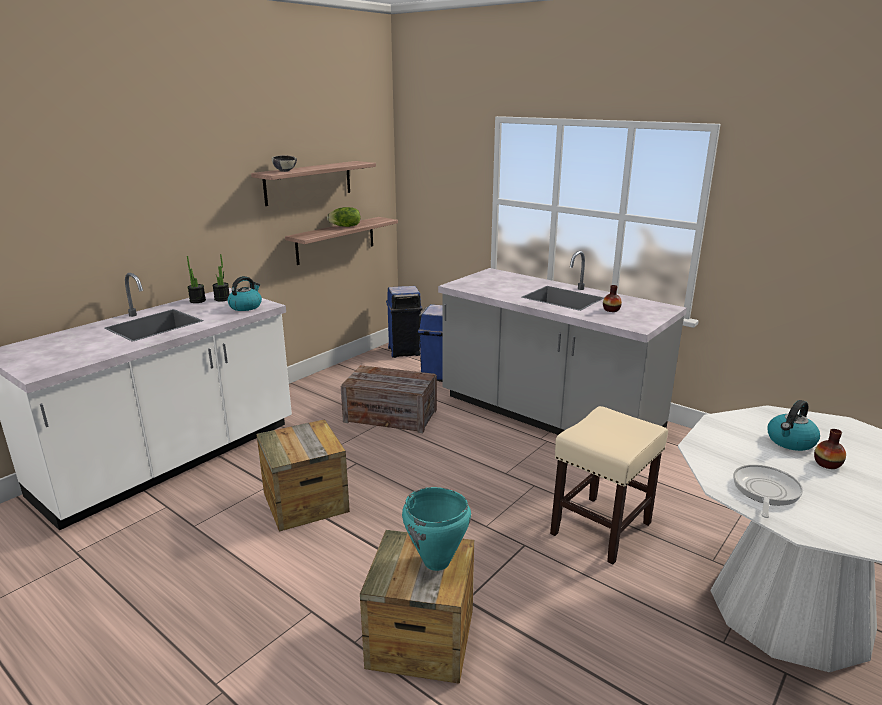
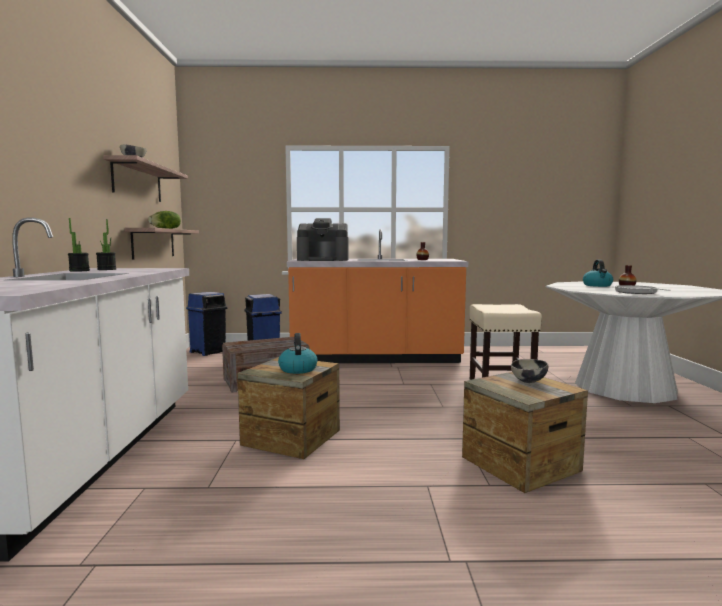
camera: 40 degrees left, 15 degrees down
(246, 306) = (150, 269): kettle -> kettle (297, 369)
(437, 562) = (529, 381): turquoise cooking pot -> bowl
(491, 285) = (323, 260): none -> coffee machine
(547, 416) = (375, 358): grey counter -> orange counter

